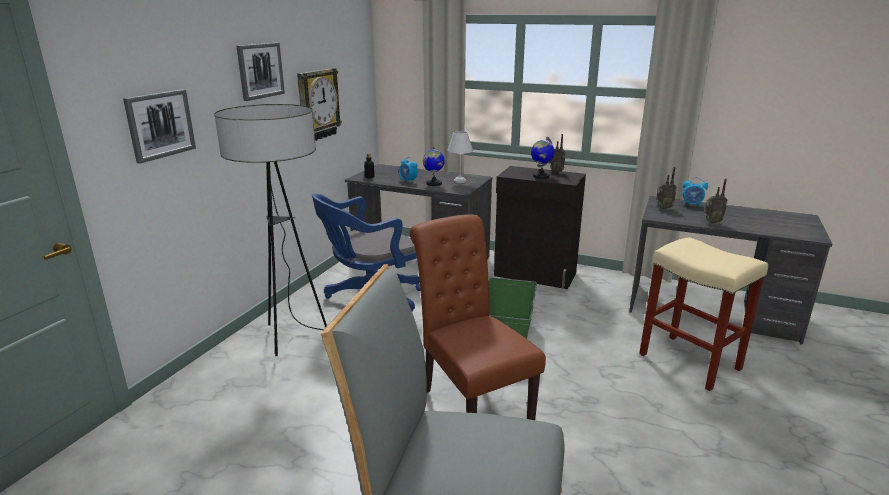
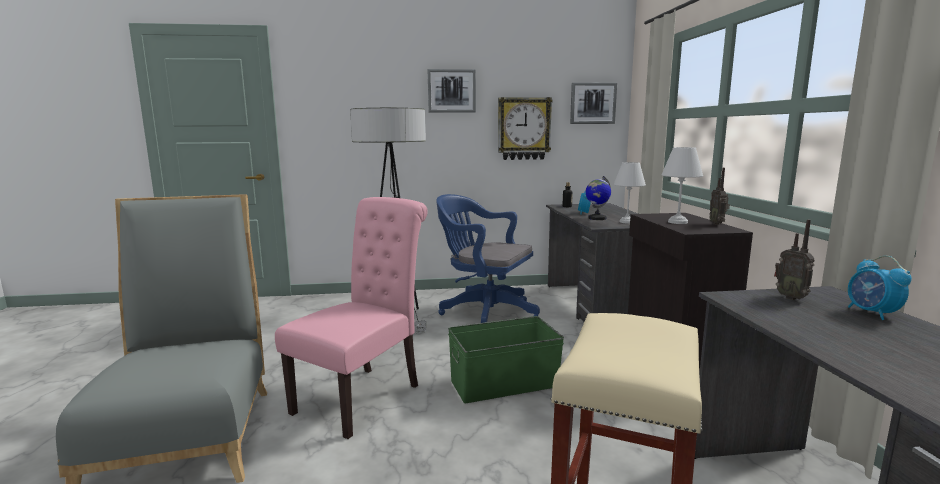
camera: 60 degrees right, 10 degrees down
(160, 125) = (345, 117): picture -> picture (593, 103)
(471, 402) = (364, 395): brown chair -> pink chair
(541, 176) = (677, 222): globe -> white table lamp
(711, 222) = (814, 333): radio -> none

